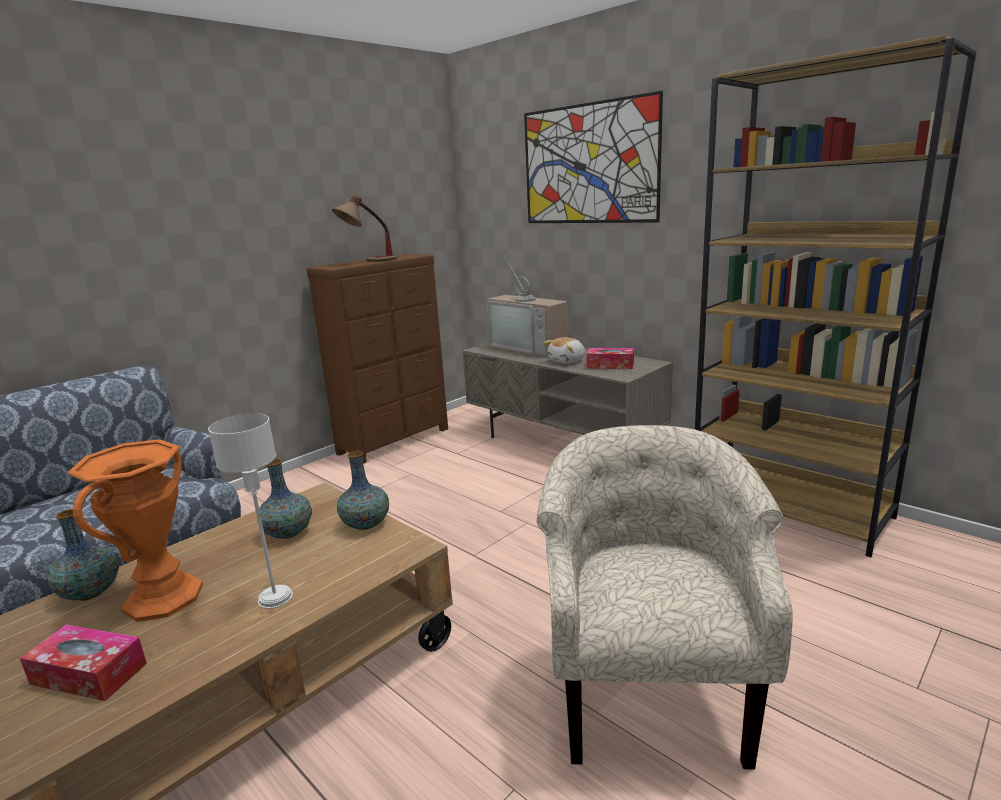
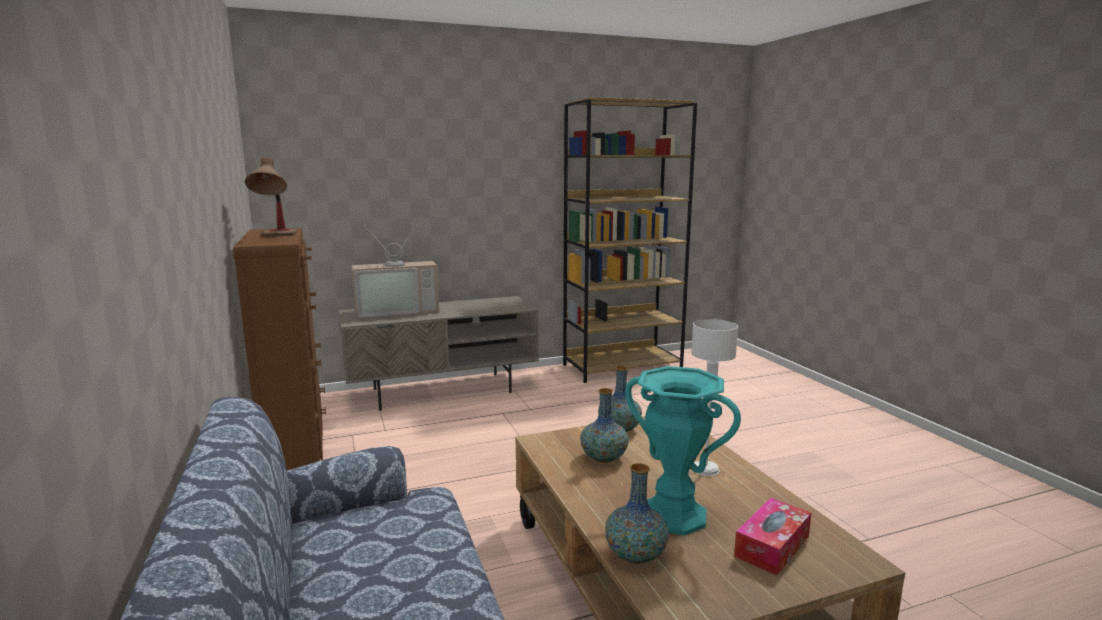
camera: 65 degrees left, 5 degrees down
(164, 598) = (674, 515): orange vase -> turquoise vase
(567, 361) = (458, 310): plush toy -> none
(588, 164) = (430, 143): picture -> none
(610, 365) = (494, 305): tissue box -> none
(649, 699) = (758, 446): beige armchair -> none

